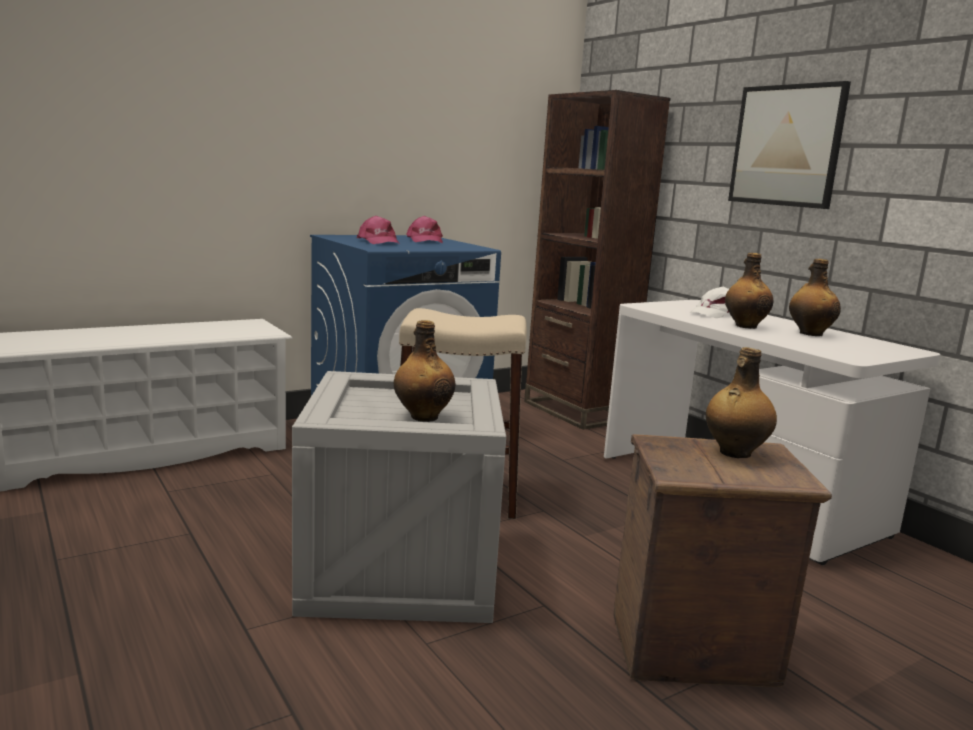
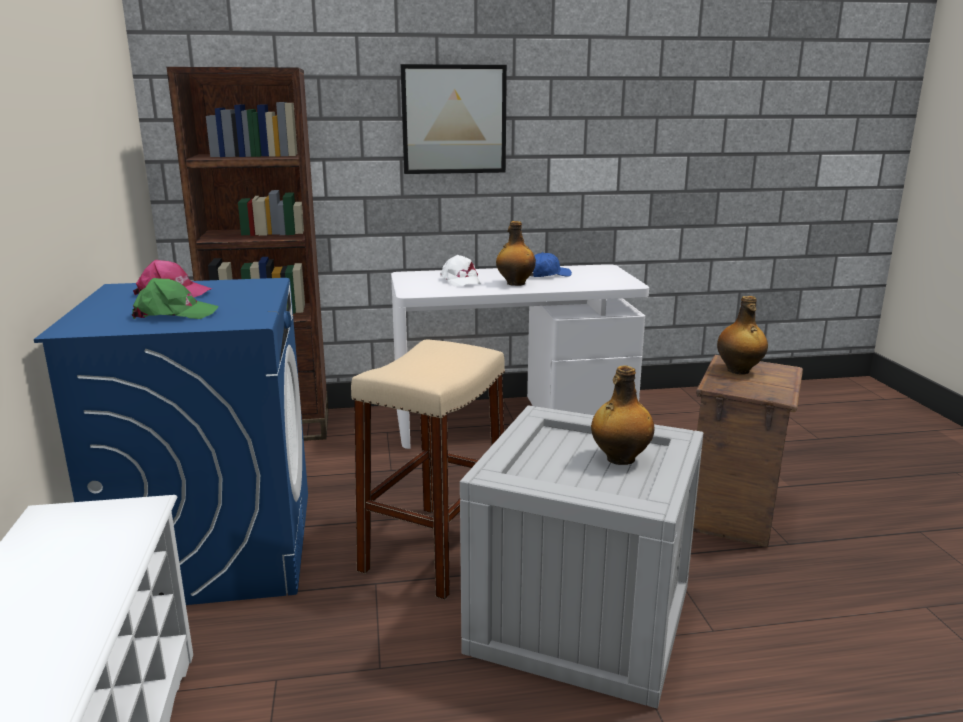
camera: 65 degrees left, 5 degrees up
(378, 242) = (174, 314): pink cap -> green cap
(809, 333) = (547, 275): bottle -> blue cap

